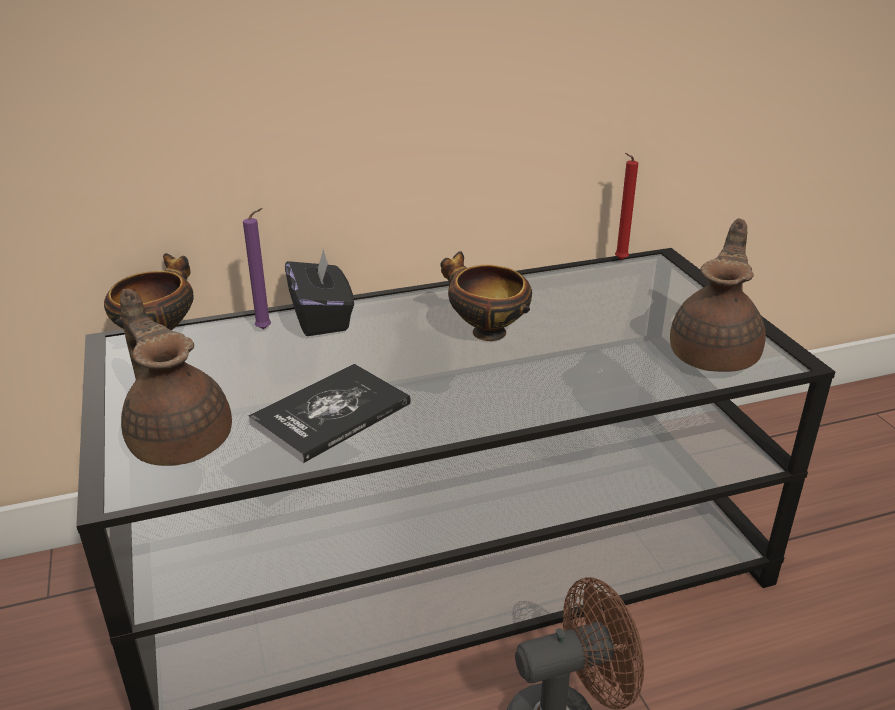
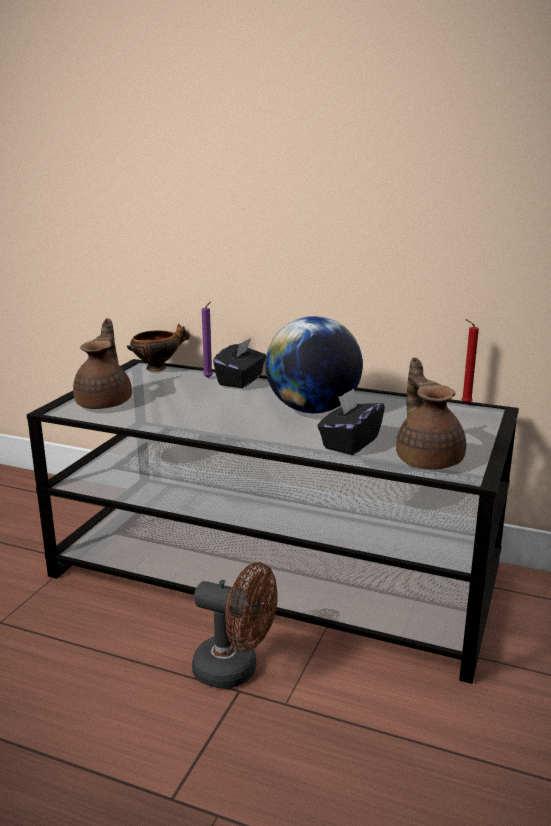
camera: 40 degrees right, 10 degrees down
(331, 414) = (178, 415): book -> none
(485, 332) = (313, 410): bowl -> globe
(607, 366) = (350, 443): none -> black tissue box
(715, 354) = (428, 459): brown teapot -> brown teapot turned 75 degrees counterclockwise

